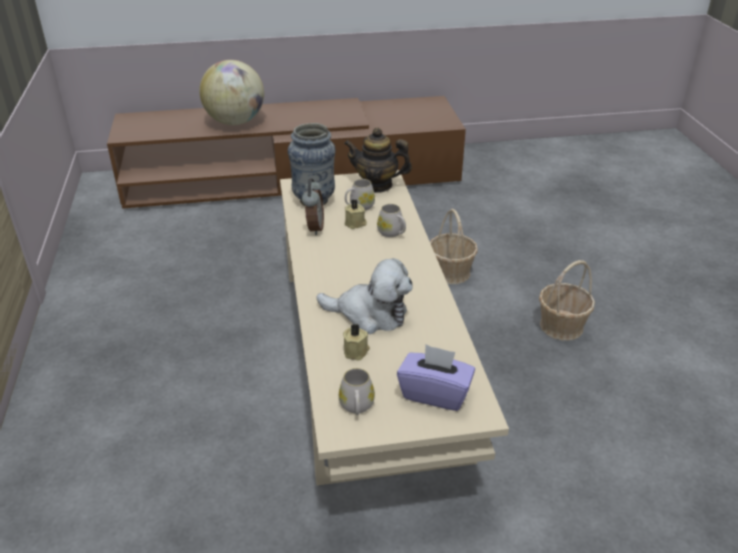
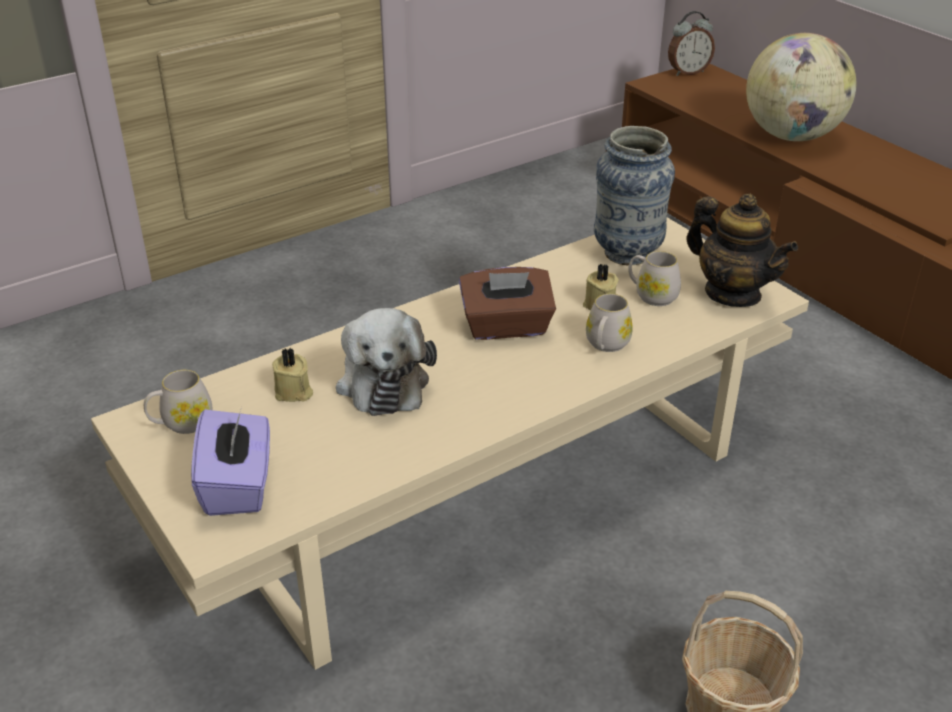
camera: 65 degrees right, 0 degrees up
(314, 228) = (555, 275): alarm clock -> alarm clock (687, 72)
(351, 258) = (506, 327): none -> brown tissue box
(377, 185) = (732, 293): teapot -> teapot turned 150 degrees clockwise
(451, 272) = (758, 514): basket -> none

